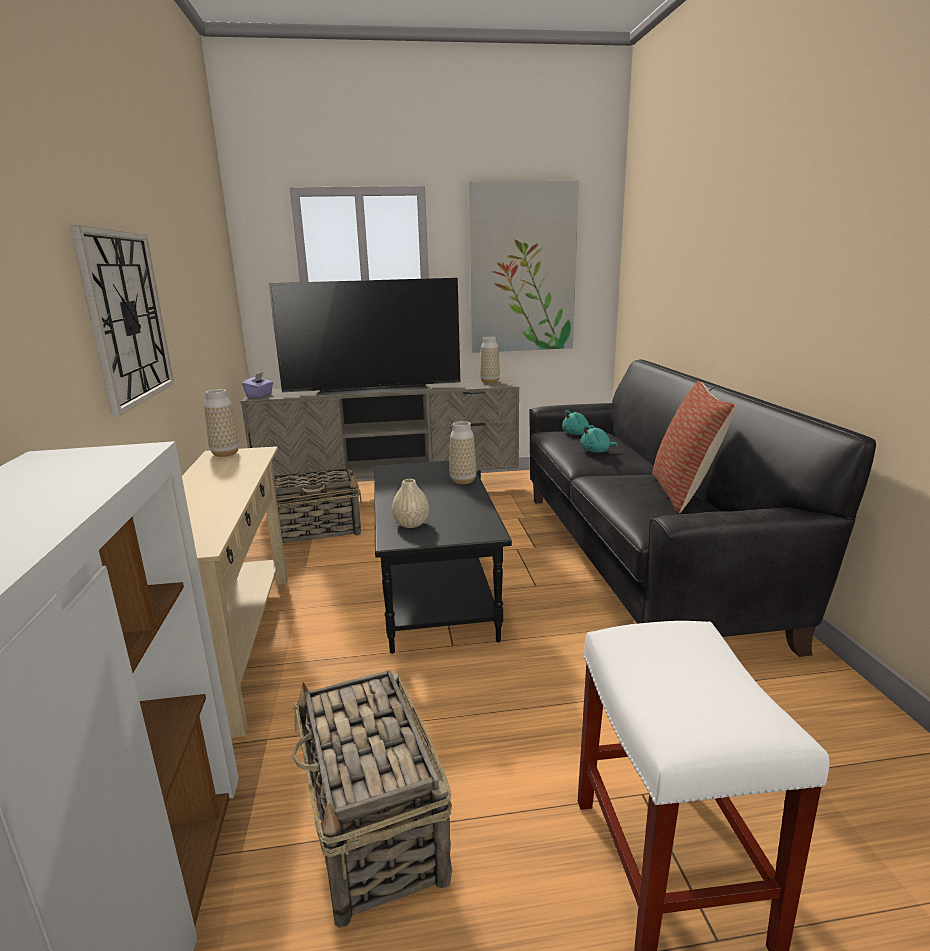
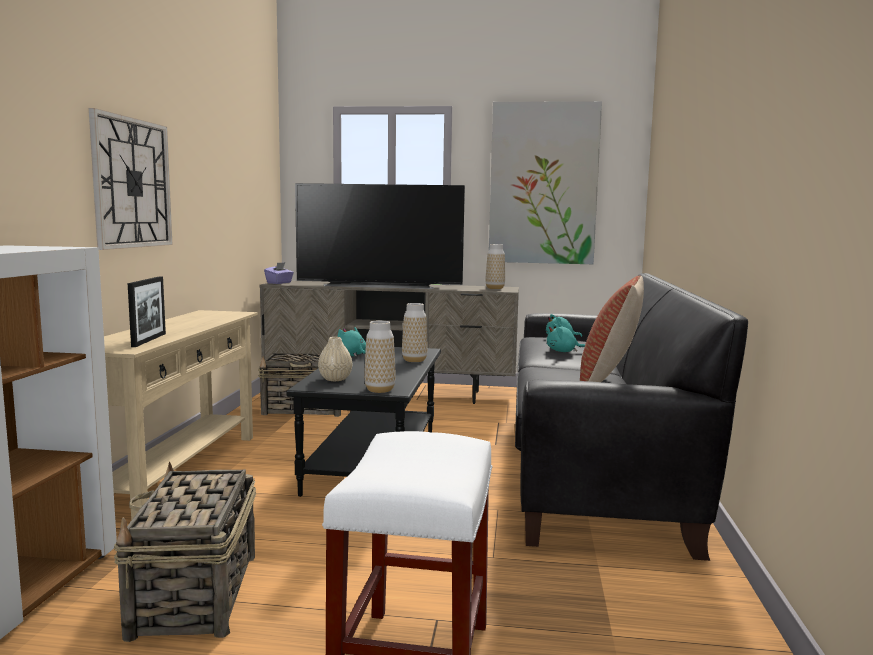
camera: 15 degrees right, 10 degrees down
(207, 522) = (149, 340): none -> picture frame
(225, 454) = (211, 312): vase -> vase (379, 390)
(393, 482) = (352, 355): none -> turquoise plush toy

